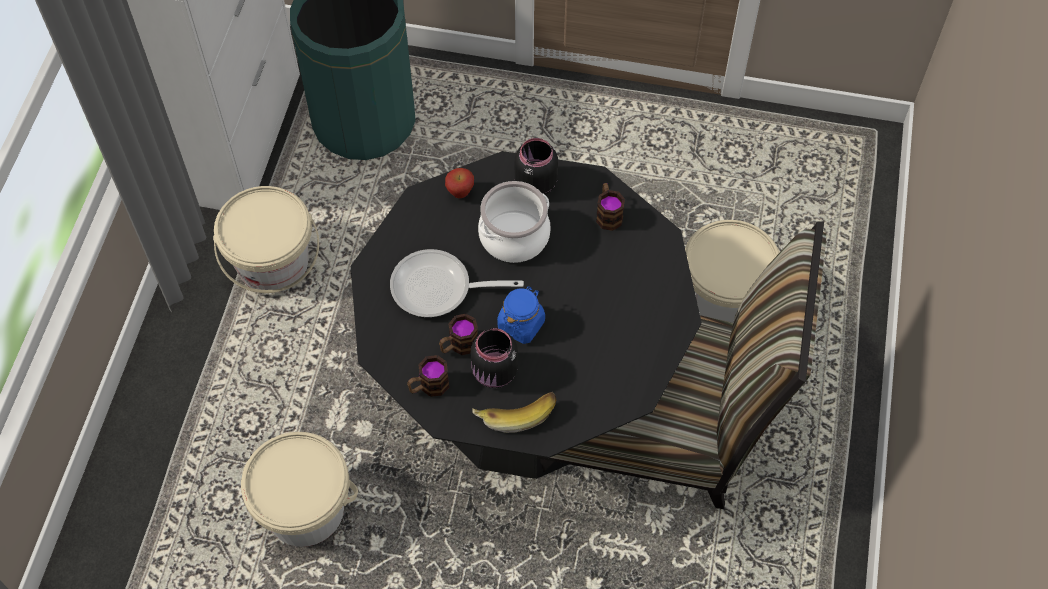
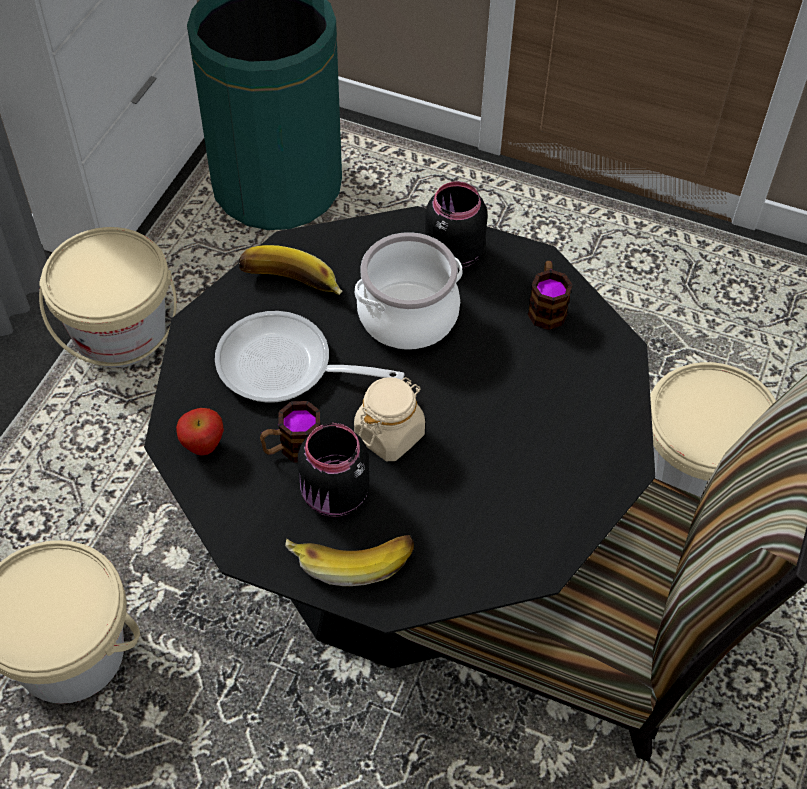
camera: 10 degrees right, 5 degrees down
(427, 229) = (290, 287): none -> banana
(428, 386) = (234, 498): mug -> none
(460, 193) = (347, 249): apple -> apple (203, 447)
(521, 324) = (389, 434): blue jar -> beige jar

